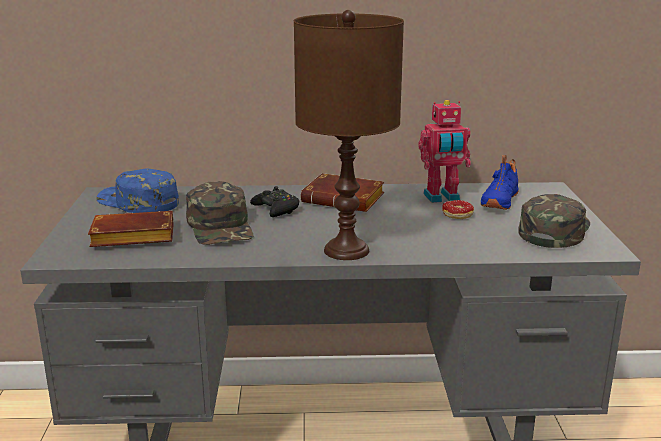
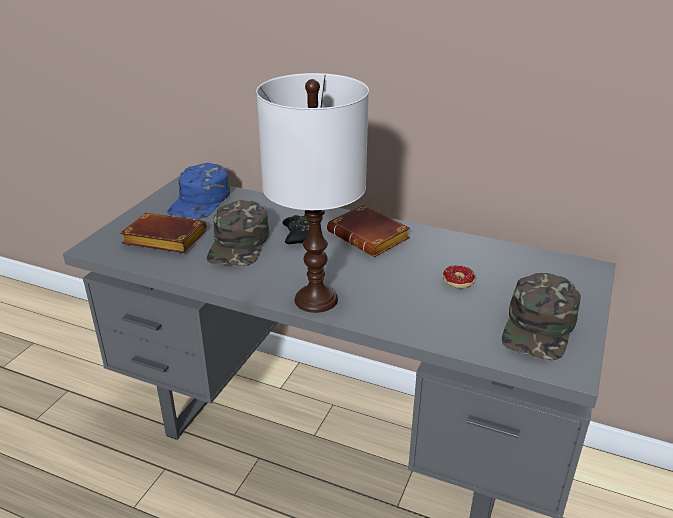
camera: 25 degrees right, 10 degrees up
(137, 202) = (200, 201): blue cap -> blue cap turned 135 degrees counterclockwise
(346, 251) = (315, 300): brown table lamp -> white table lamp
(442, 198) = (464, 256): toy robot -> none
(498, 201) = (518, 273): blue shoe -> none
(553, 230) = (539, 327): green cap -> green cap turned 150 degrees clockwise

